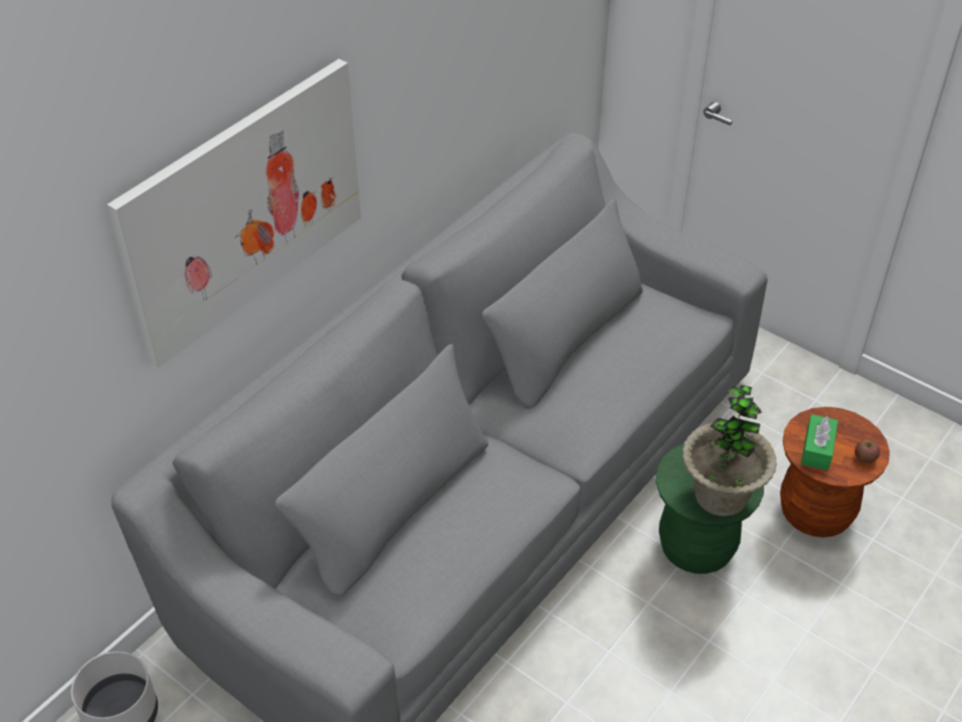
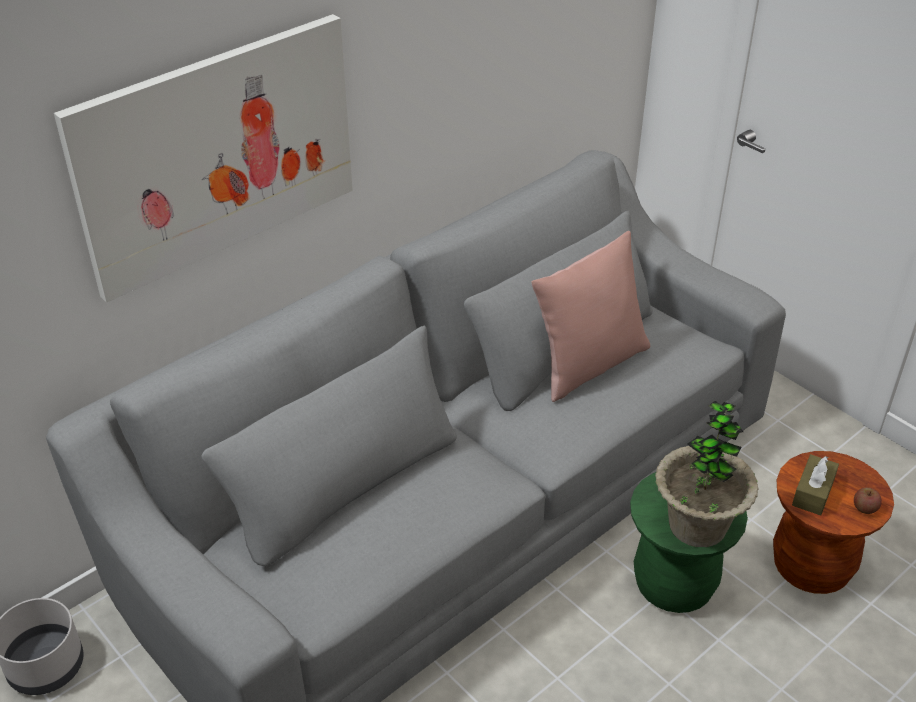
camera: 10 degrees right, 5 degrees down
(596, 353) = (588, 365): none -> pink pillow
(817, 449) = (813, 492): green tissue box -> brown tissue box

